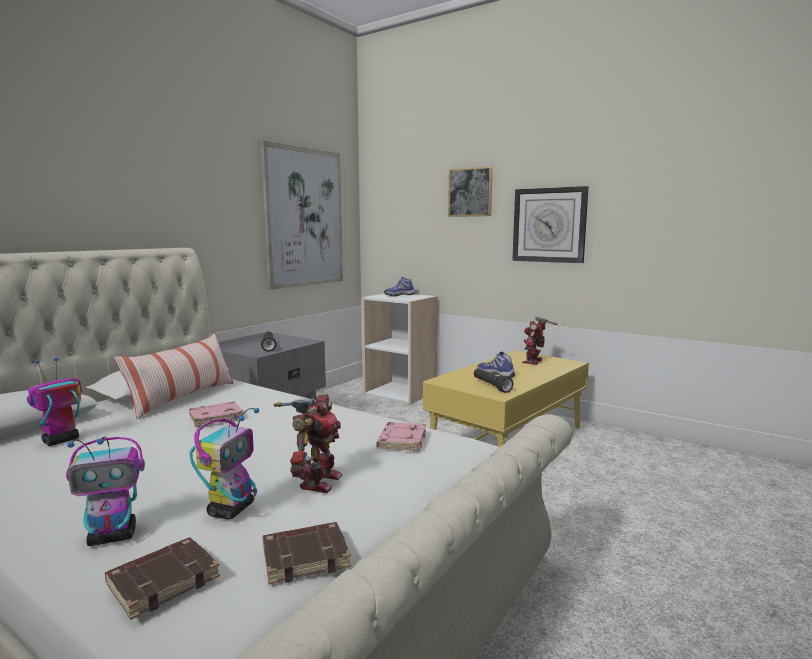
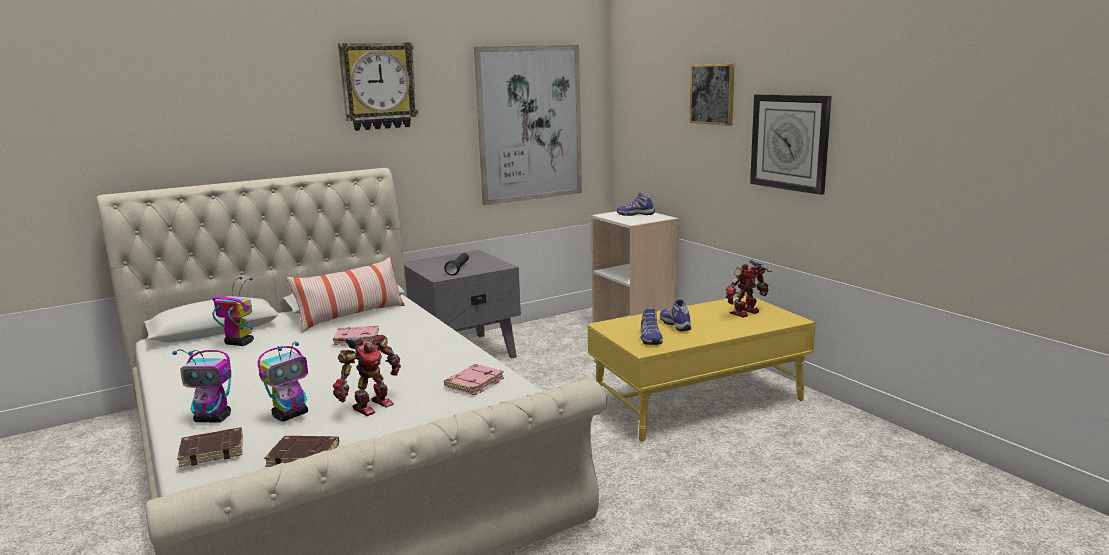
camera: 25 degrees right, 5 degrees up
(60, 441) = (239, 343): toy robot -> toy robot turned 45 degrees clockwise
(176, 165) = (378, 86): none -> wall clock
(491, 386) = (649, 338): black flashlight -> shoe

